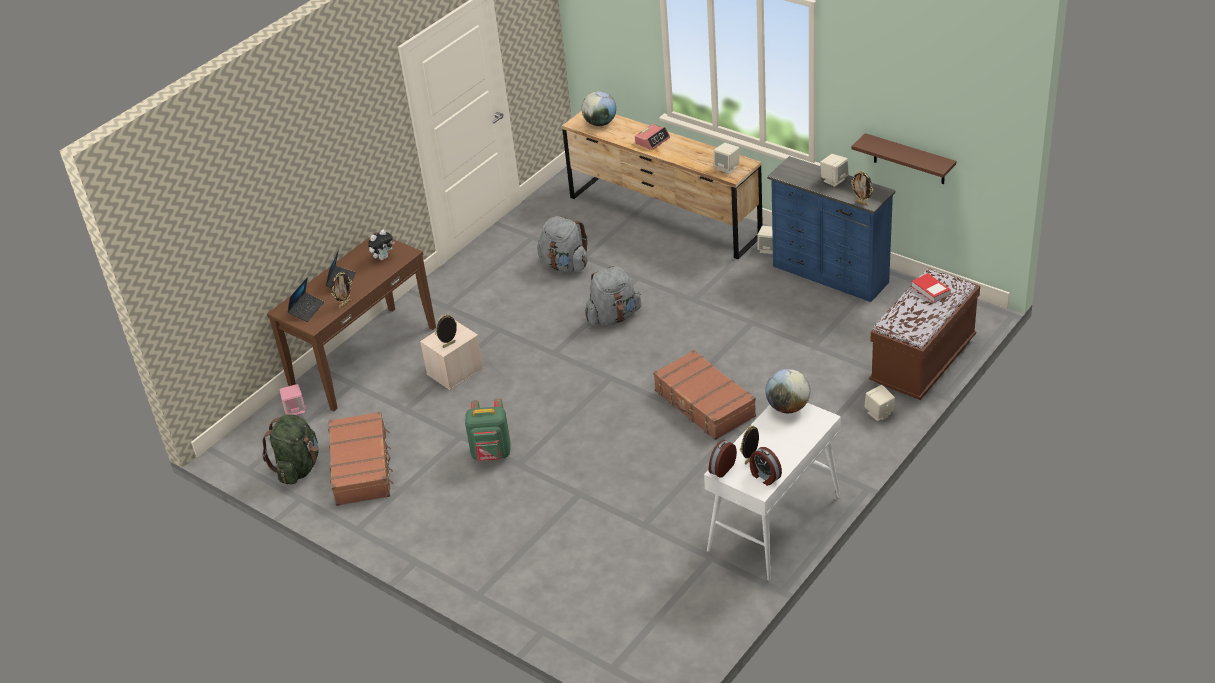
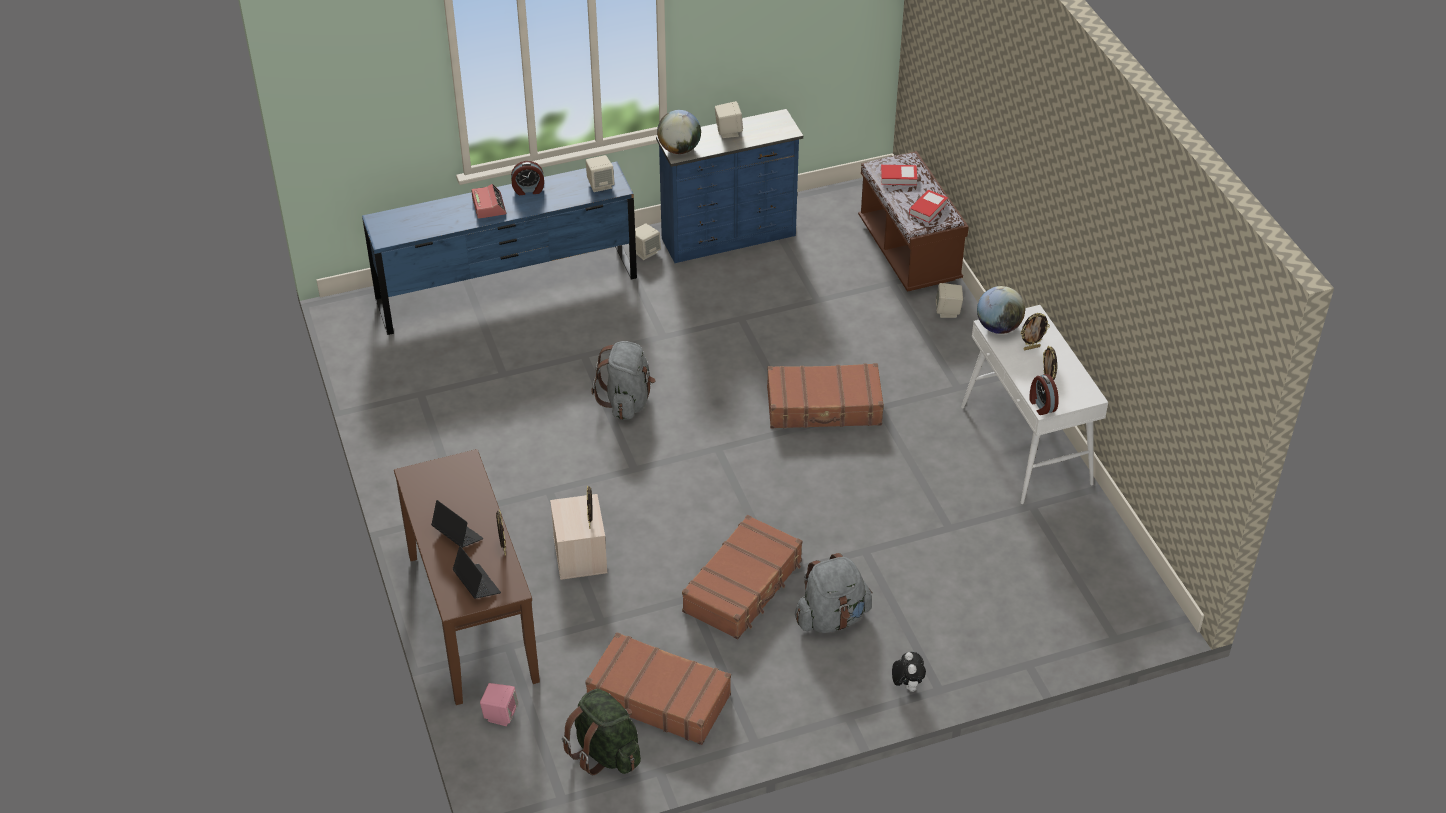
camera: 60 degrees left, 5 degrees up
(383, 257) = (451, 483): plush toy -> plush toy (906, 685)
(492, 454) = (743, 587): green backpack -> brown suitcase
(565, 265) = (500, 394): grey backpack -> grey backpack (832, 618)
(600, 123) = (408, 223): globe -> globe (679, 149)
(663, 216) = (507, 289): brown dresser -> blue dresser
(764, 476) = (1076, 386): alarm clock -> alarm clock (528, 190)
(862, 203) = (782, 135): picture frame -> picture frame (1031, 347)
(909, 159) = (781, 72): brown shelf -> none
(912, 321) = (928, 209): none -> book

